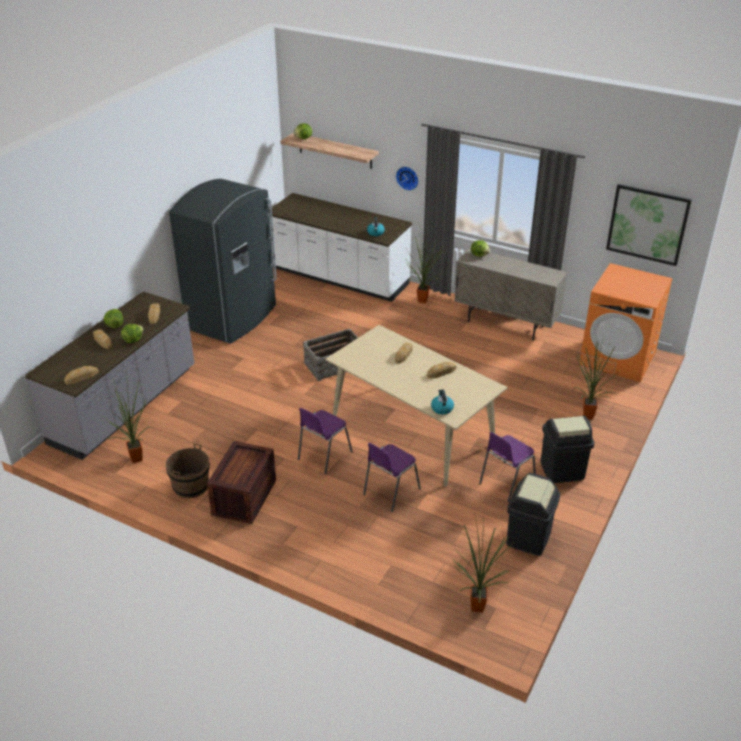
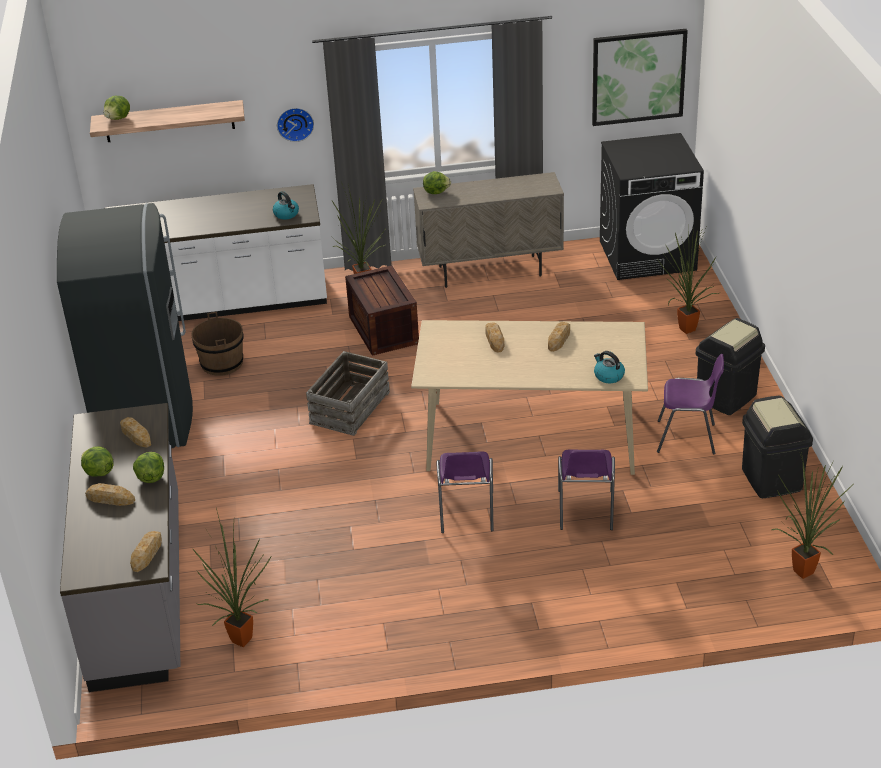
camera: 35 degrees left, 0 degrees up
(191, 486) = (352, 631): brown bucket -> brown bucket (222, 363)
(244, 498) = (433, 607): crate -> crate (384, 331)
(505, 483) = (688, 438): purple chair -> purple chair turned 90 degrees counterclockwise
(618, 358) = (648, 255): orange washing machine -> black washing machine

